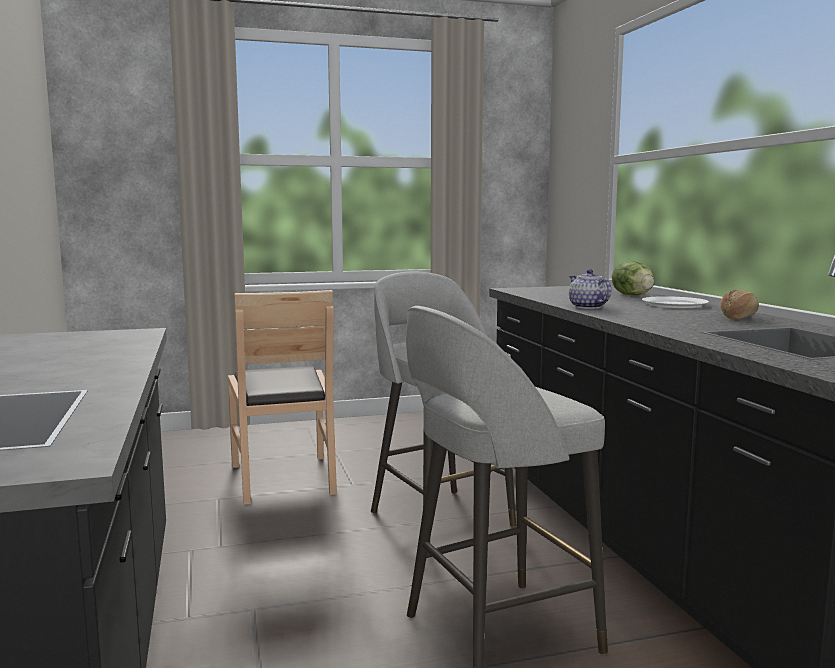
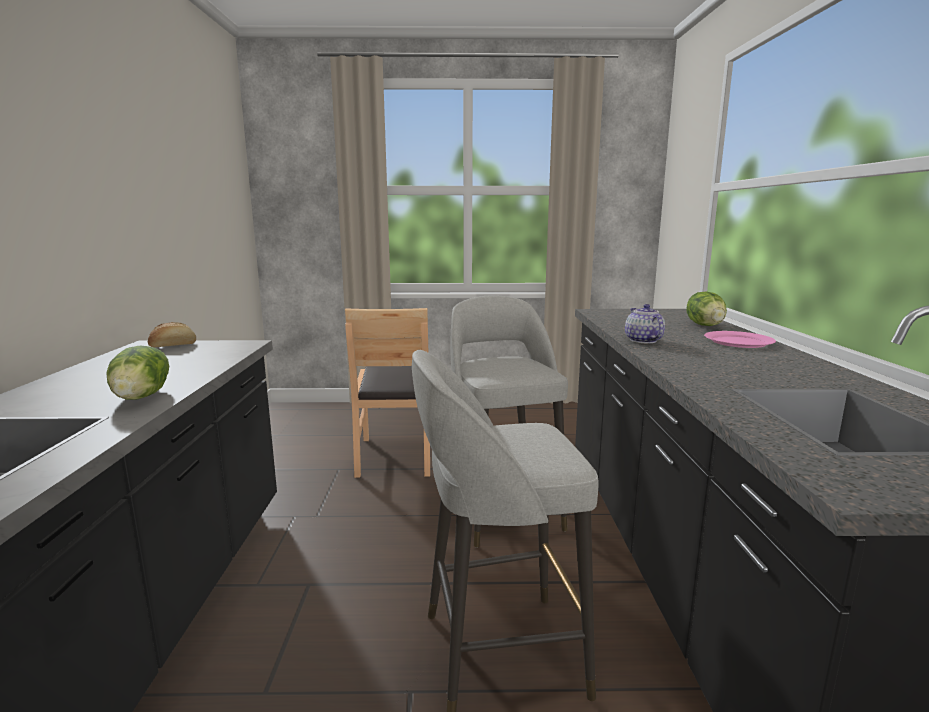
camera: 15 degrees right, 5 degrees up
(96, 374) = (142, 396): none -> lettuce
(674, 304) = (738, 342): white plate -> pink plate
(738, 318) = (794, 368): bread -> bread (173, 345)

